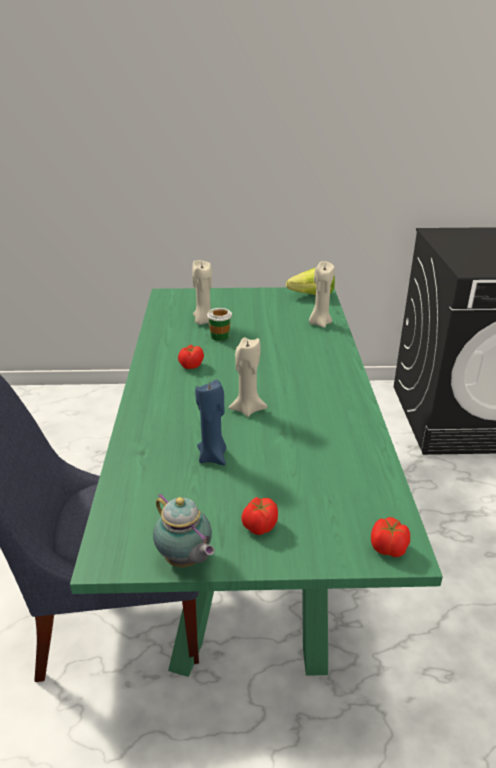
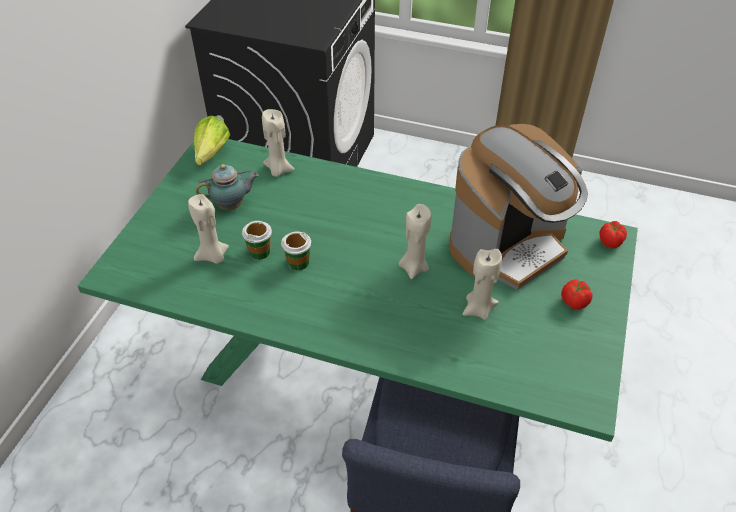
camera: 70 degrees left, 15 degrees up
(185, 560) = (602, 355): teapot -> teapot (232, 205)
(191, 366) = (311, 290): tomato -> none
(213, 456) = (478, 309): blue candle -> beige candle
(218, 354) = (298, 262): none -> cup
(315, 463) = (508, 248): none -> coffee machine

